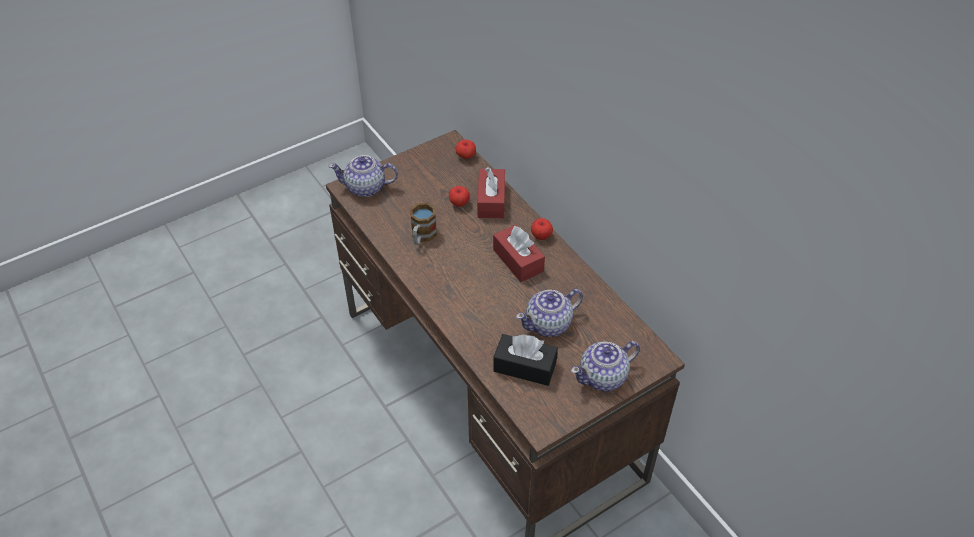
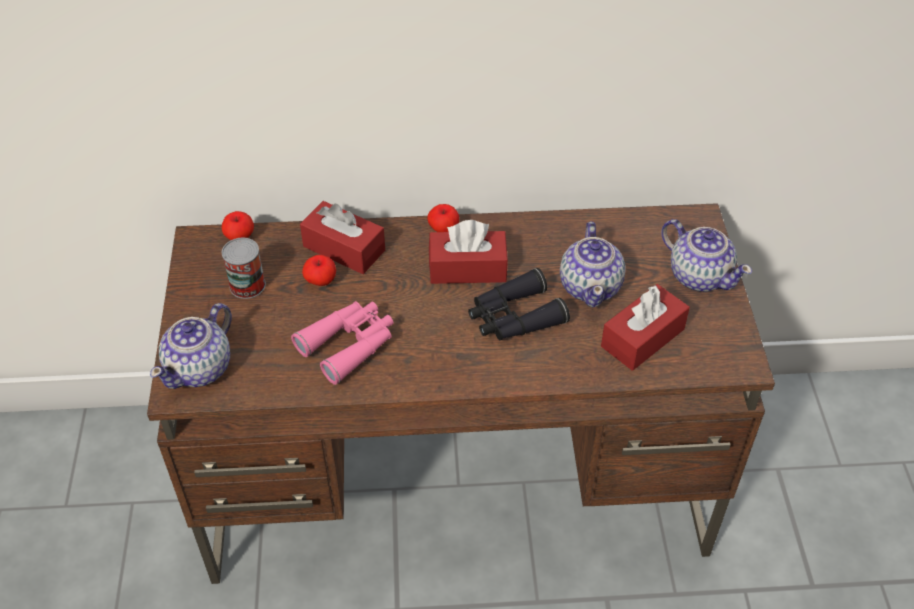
camera: 60 degrees left, 0 degrees up
(422, 236) = (349, 345): mug -> pink binoculars
(434, 176) = (247, 285): none -> can
(495, 298) = (514, 317): none -> black binoculars
(525, 367) = (642, 338): black tissue box -> red tissue box
(603, 377) = (699, 275): teapot -> teapot turned 45 degrees counterclockwise

